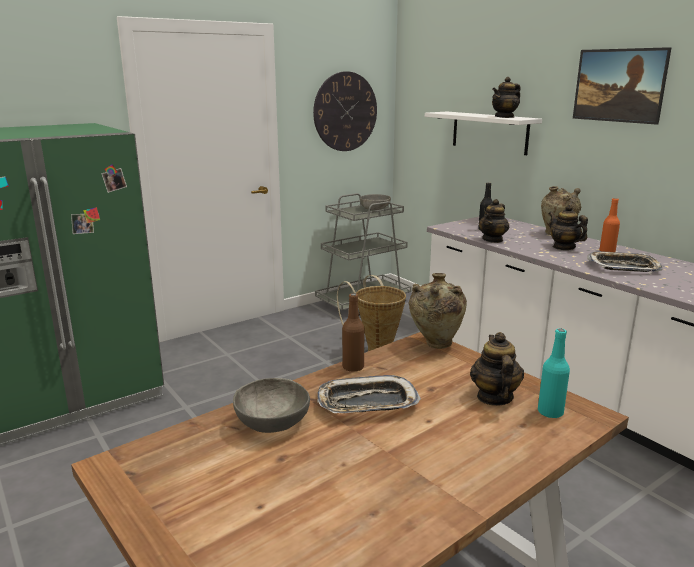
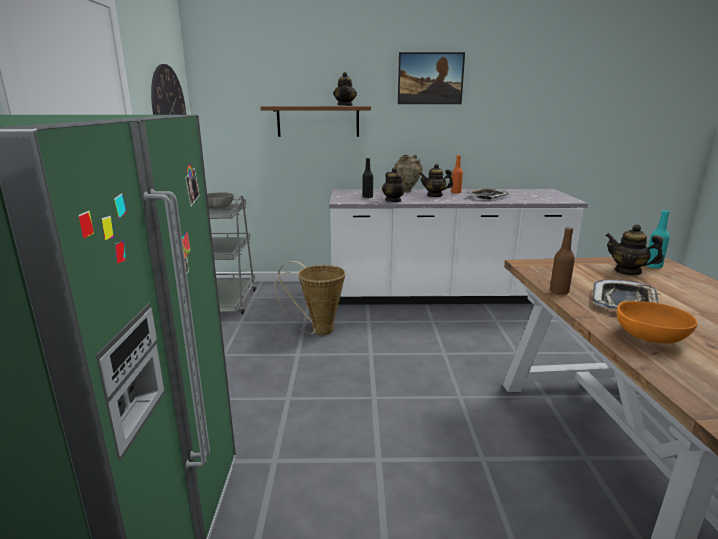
camera: 55 degrees left, 0 degrees up
(271, 423) = (650, 337): grey bowl -> orange bowl
(435, 345) = (535, 263): beige vase -> none
(489, 132) = (318, 121): white shelf -> brown shelf

